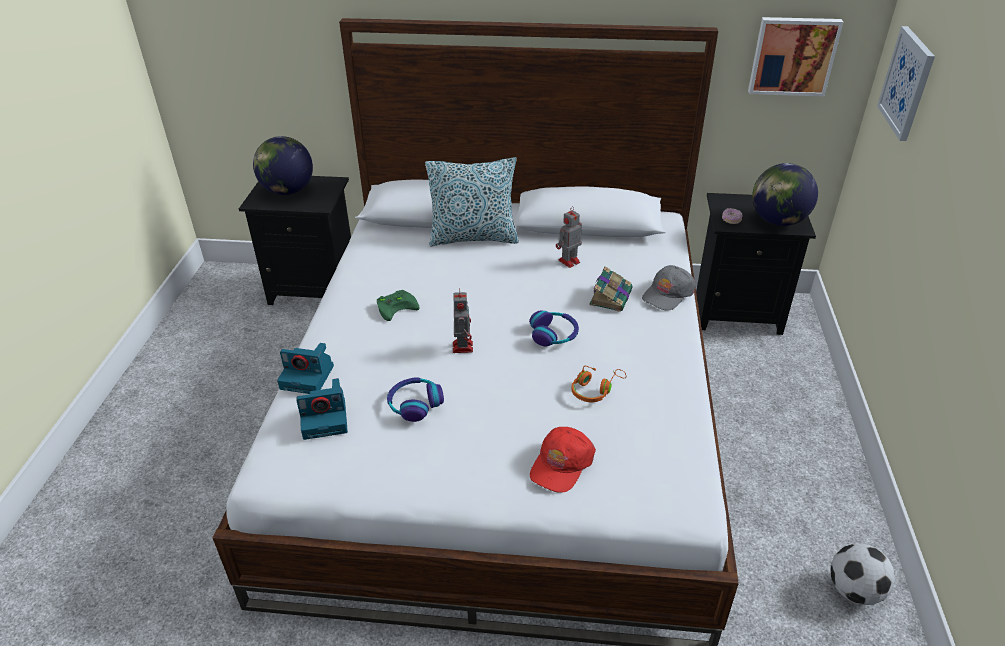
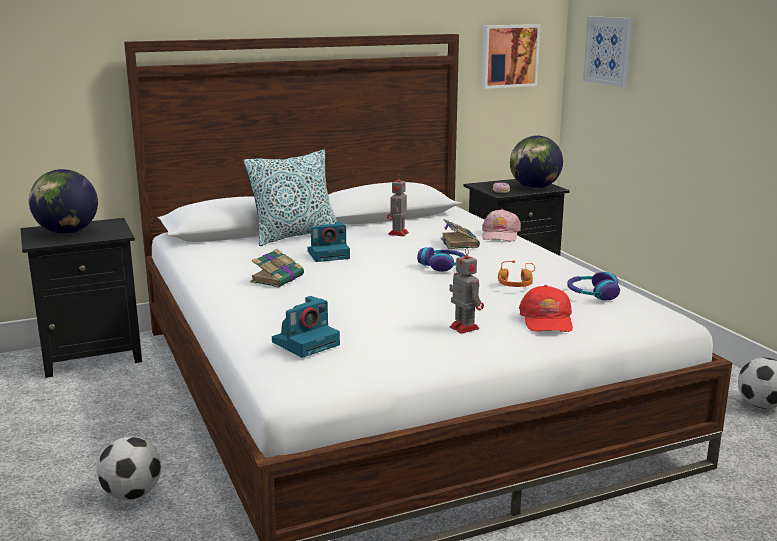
camera: 30 degrees left, 20 degrees down
(233, 462) = (132, 494): none -> football
(308, 377) = (248, 329): camera -> camera (329, 254)
(397, 306) = (278, 278): green game controller -> book
(415, 404) = (379, 318): headphones -> headphones (592, 294)
(462, 346) = (374, 284): toy robot -> toy robot (463, 327)
(667, 294) = (500, 235): grey cap -> pink cap

